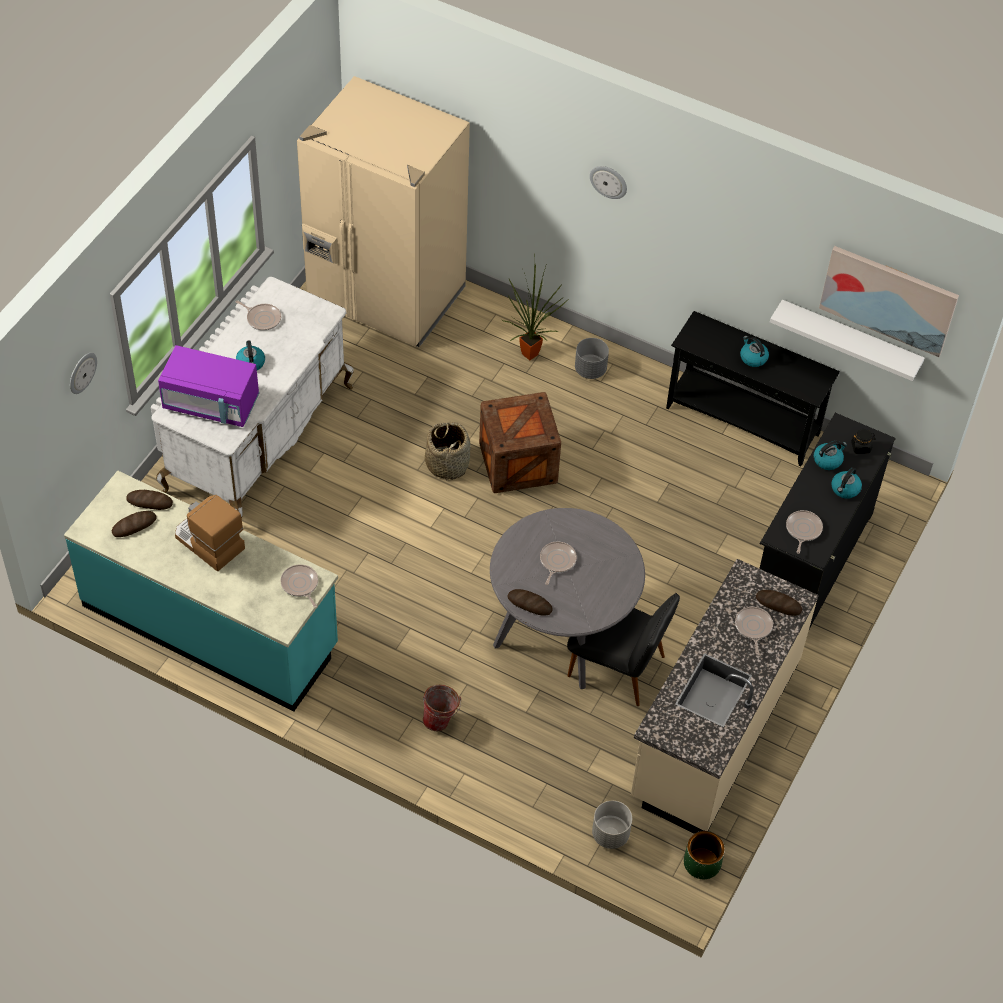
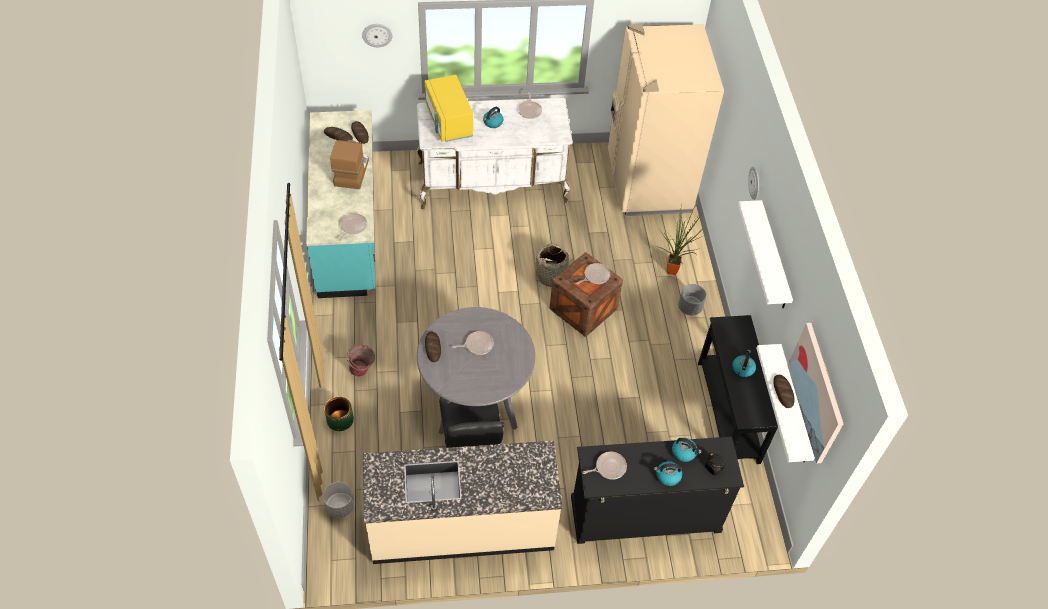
camera: 55 degrees right, 0 degrees up
(211, 404) = (449, 122): purple microwave -> yellow microwave
(701, 863) = (353, 572): green planter -> green planter (340, 420)
(707, 229) = (773, 257): none -> white shelf
(753, 627) = (502, 479): frying pan -> frying pan (595, 276)
(778, 604) = (534, 485): bread -> bread (783, 392)

